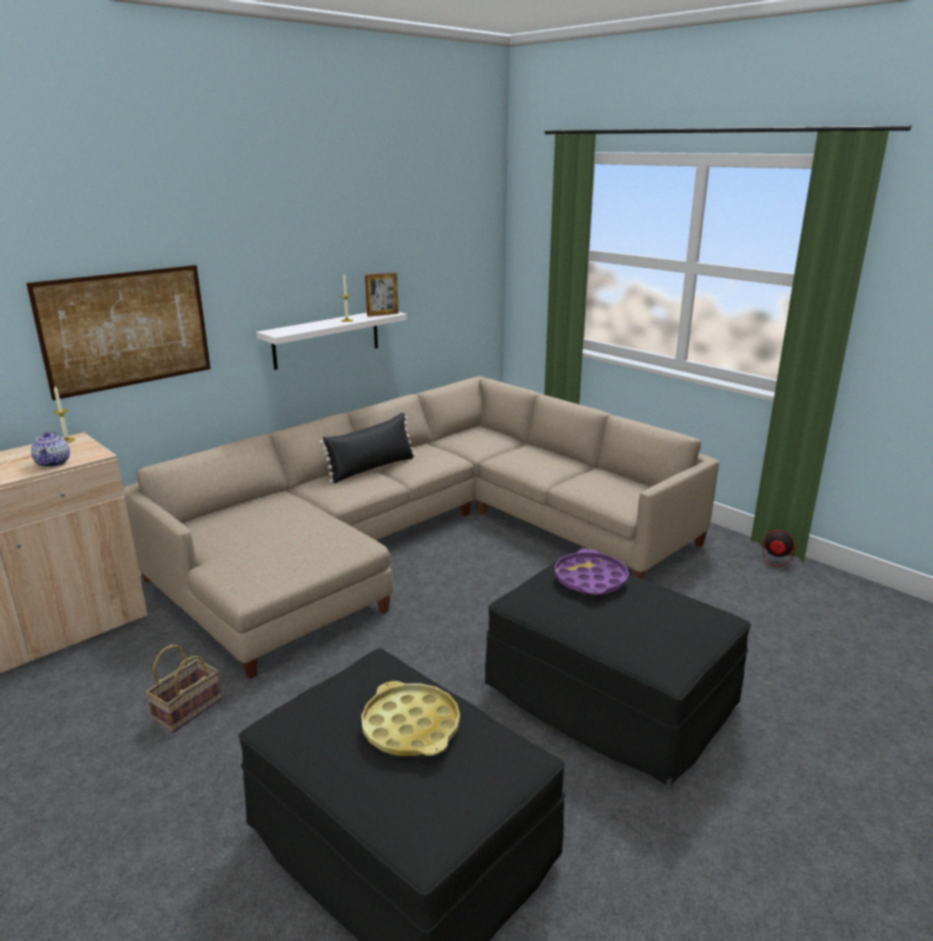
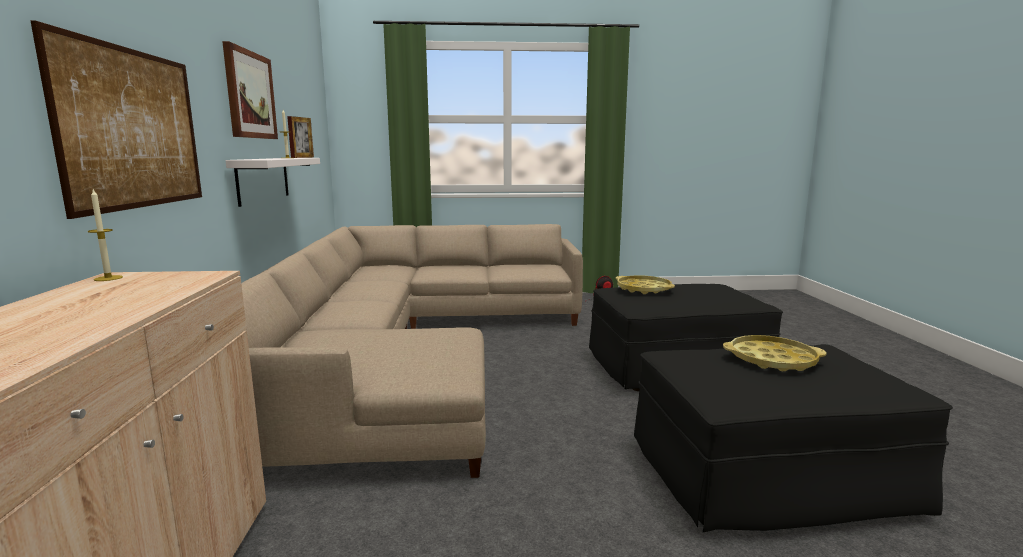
camera: 50 degrees left, 10 degrees down
(54, 463) = (170, 288): teapot -> none
(188, 708) = (478, 524): basket -> none
(310, 262) = (250, 95): none -> picture
(372, 468) = (346, 299): black pillow -> none
(590, 579) = (643, 289): purple tray -> yellow tray

